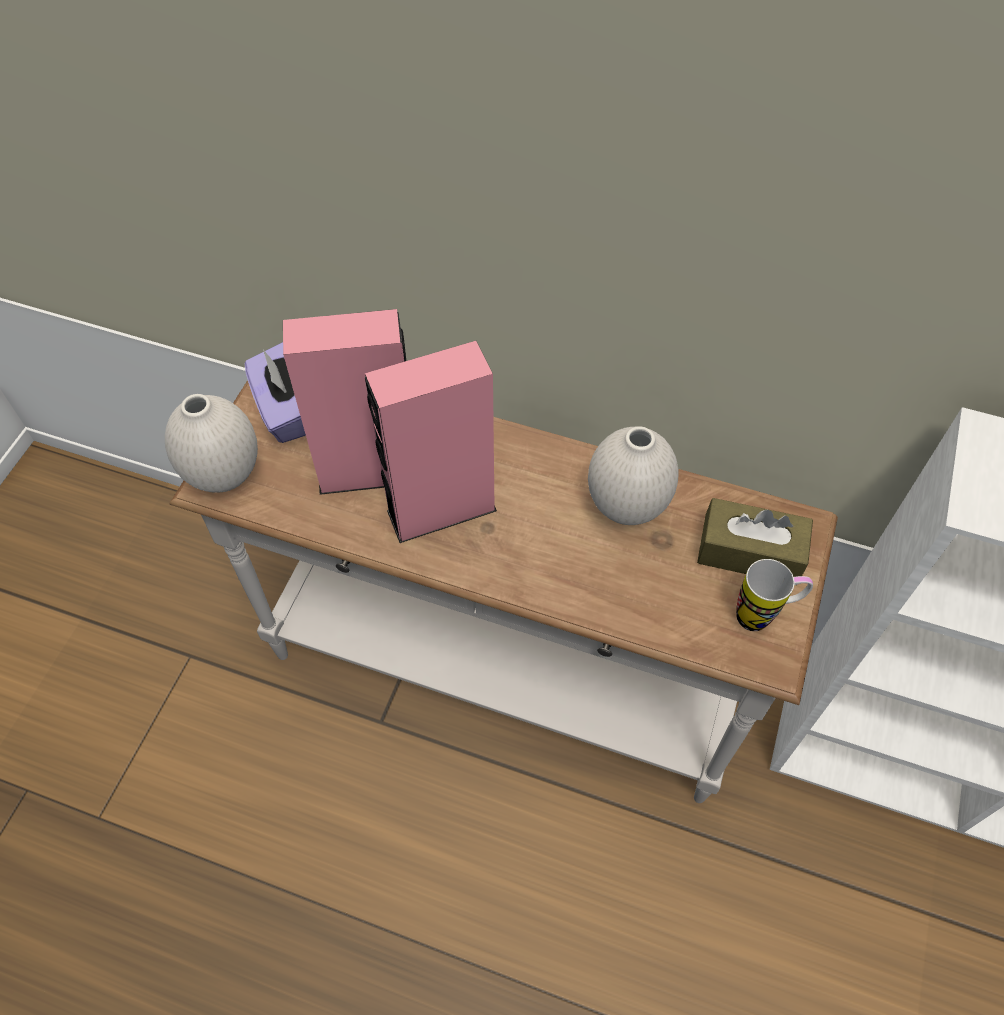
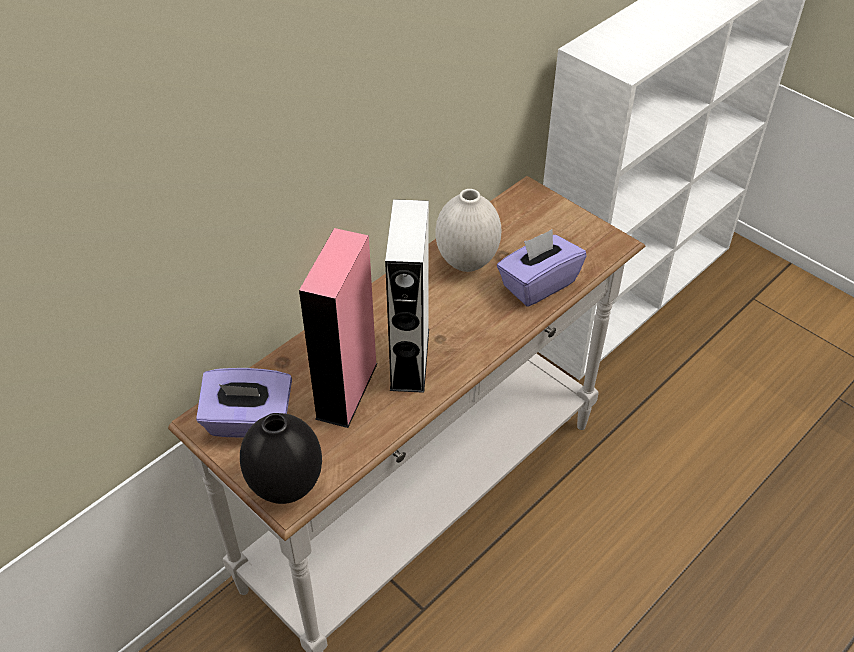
camera: 65 degrees left, 10 degrees down
(223, 475) = (285, 487): white vase -> black vase
(441, 510) = (410, 359): pink speaker -> white speaker
(635, 596) = (538, 284): none -> purple tissue box
(749, 552) = (534, 221): brown tissue box -> none
(763, 616) = (582, 233): mug -> none

